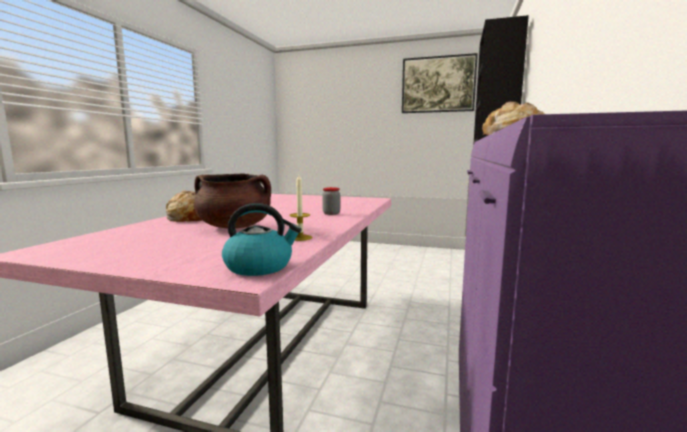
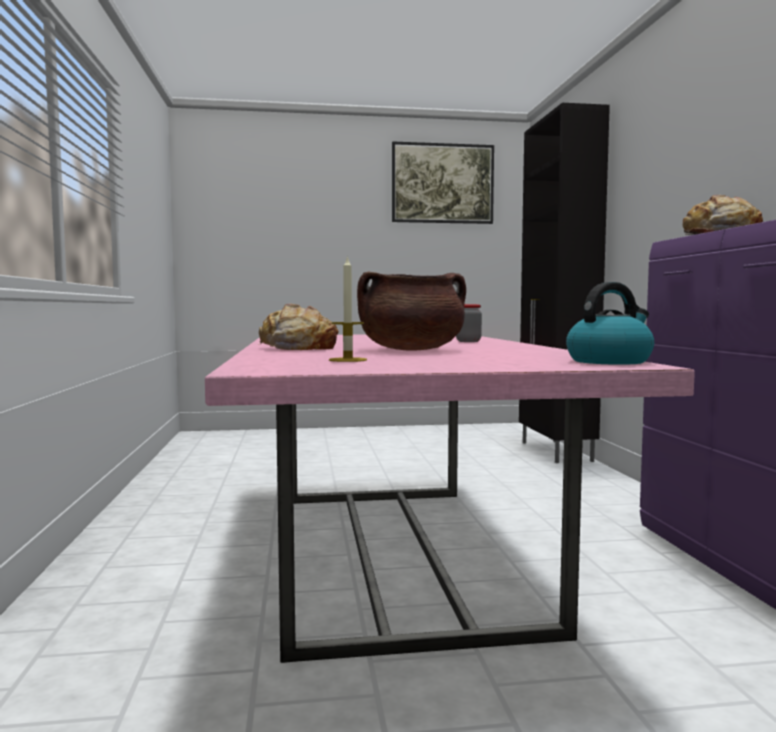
camera: 25 degrees left, 5 degrees down
(300, 237) = (539, 351): candle -> candle (348, 360)

